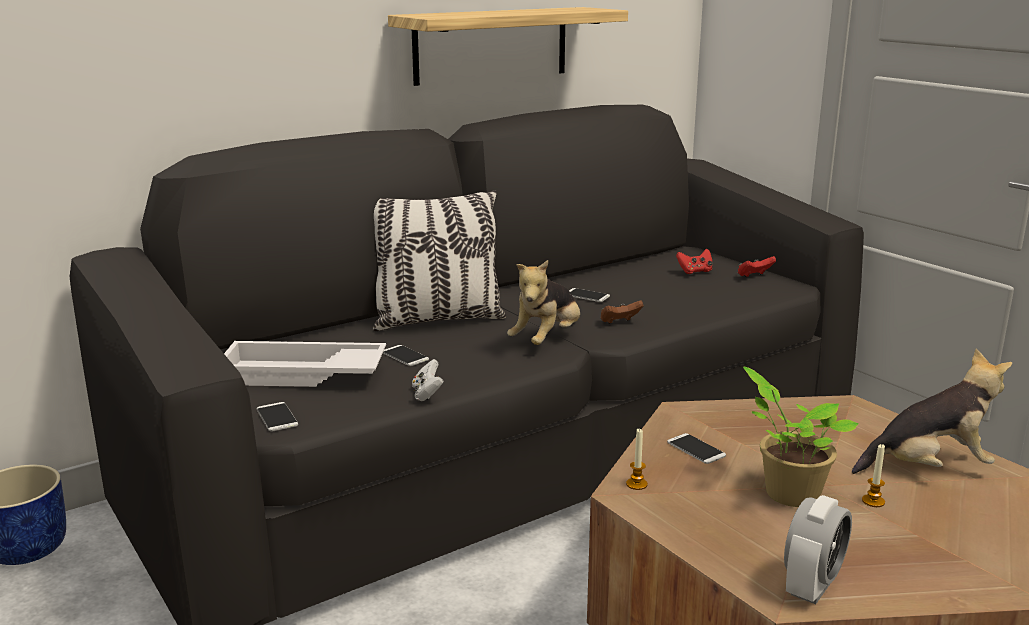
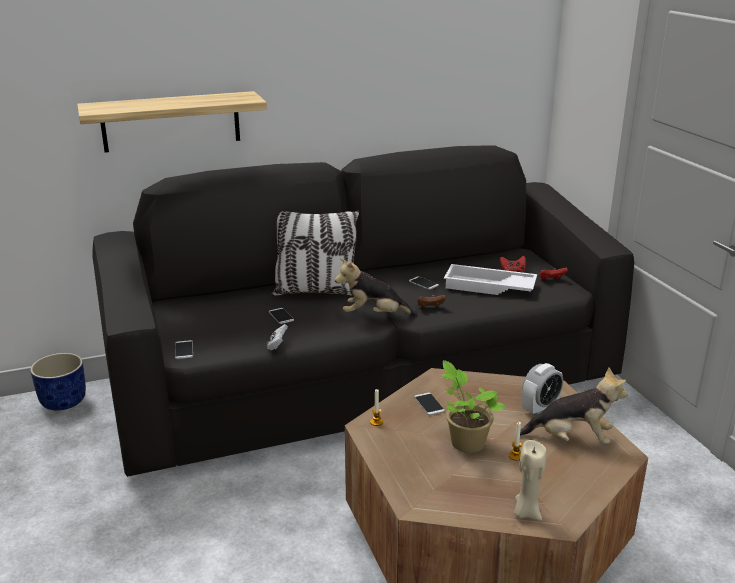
camera: 15 degrees right, 5 degrees up
(301, 375) = (212, 322): white tray -> white tray (488, 287)
(491, 45) = (380, 104): shelf -> shelf (171, 121)
(547, 340) = (374, 315): plush toy -> plush toy turned 45 degrees clockwise
(812, 586) = (435, 502): alarm clock -> alarm clock (540, 408)
(953, 578) = (526, 512): none -> beige candle

